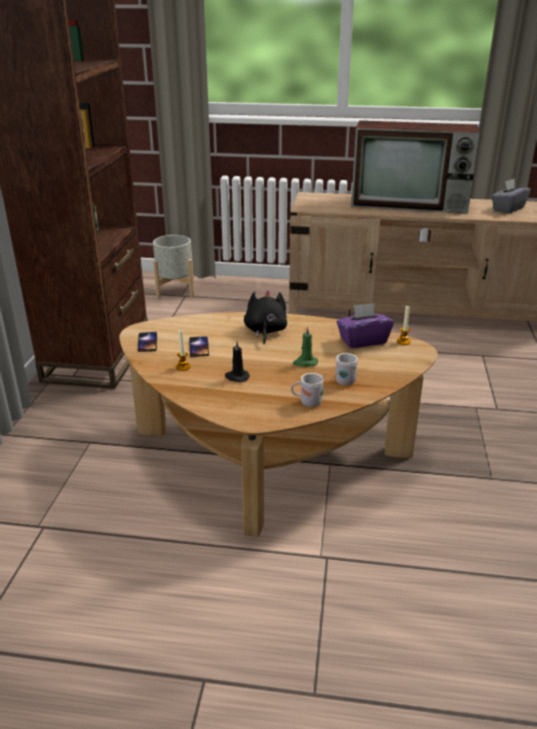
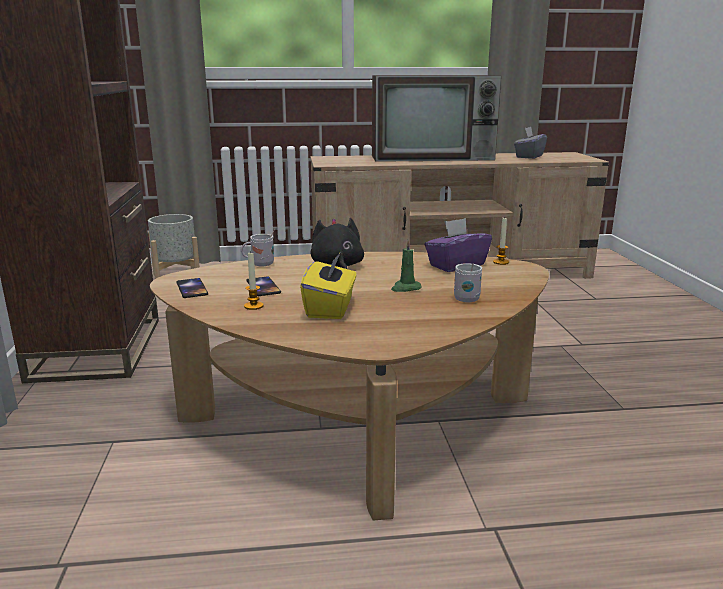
camera: 15 degrees left, 10 degrees down
(236, 377) = (330, 308): black candle -> yellow tissue box
(307, 402) = (437, 322): white mug -> white mug (259, 264)

